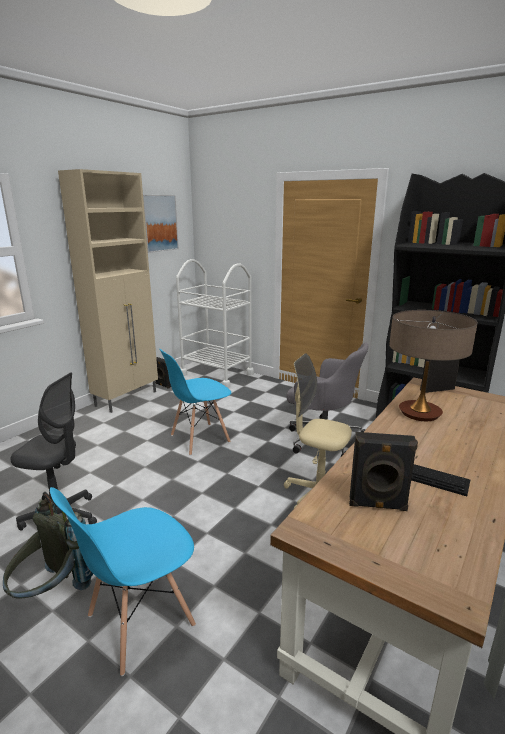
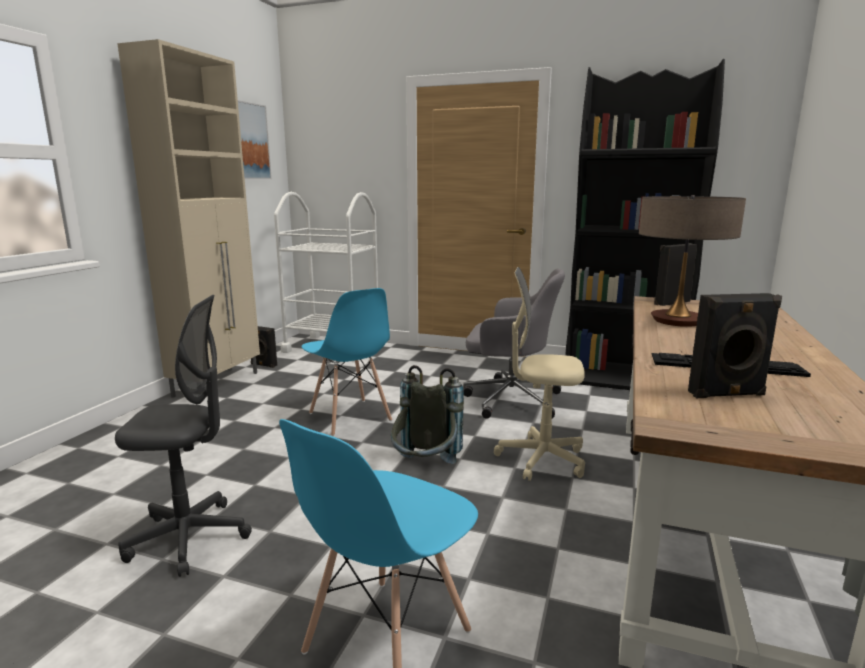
camera: 15 degrees left, 5 degrees down
(52, 593) = (225, 635): grey backpack -> grey backpack (425, 470)
(199, 439) = (349, 417): blue chair -> blue chair turned 75 degrees counterclockwise

